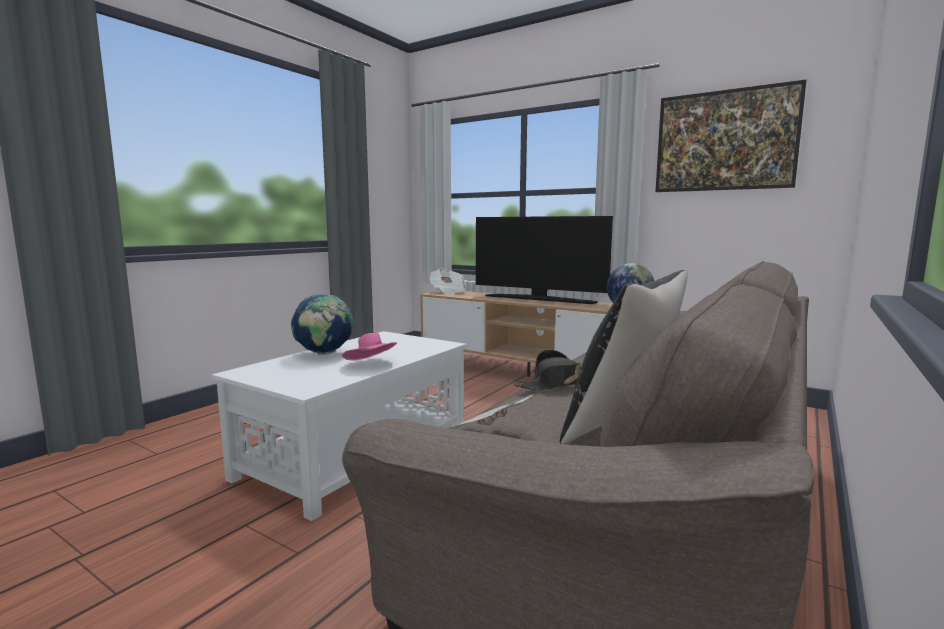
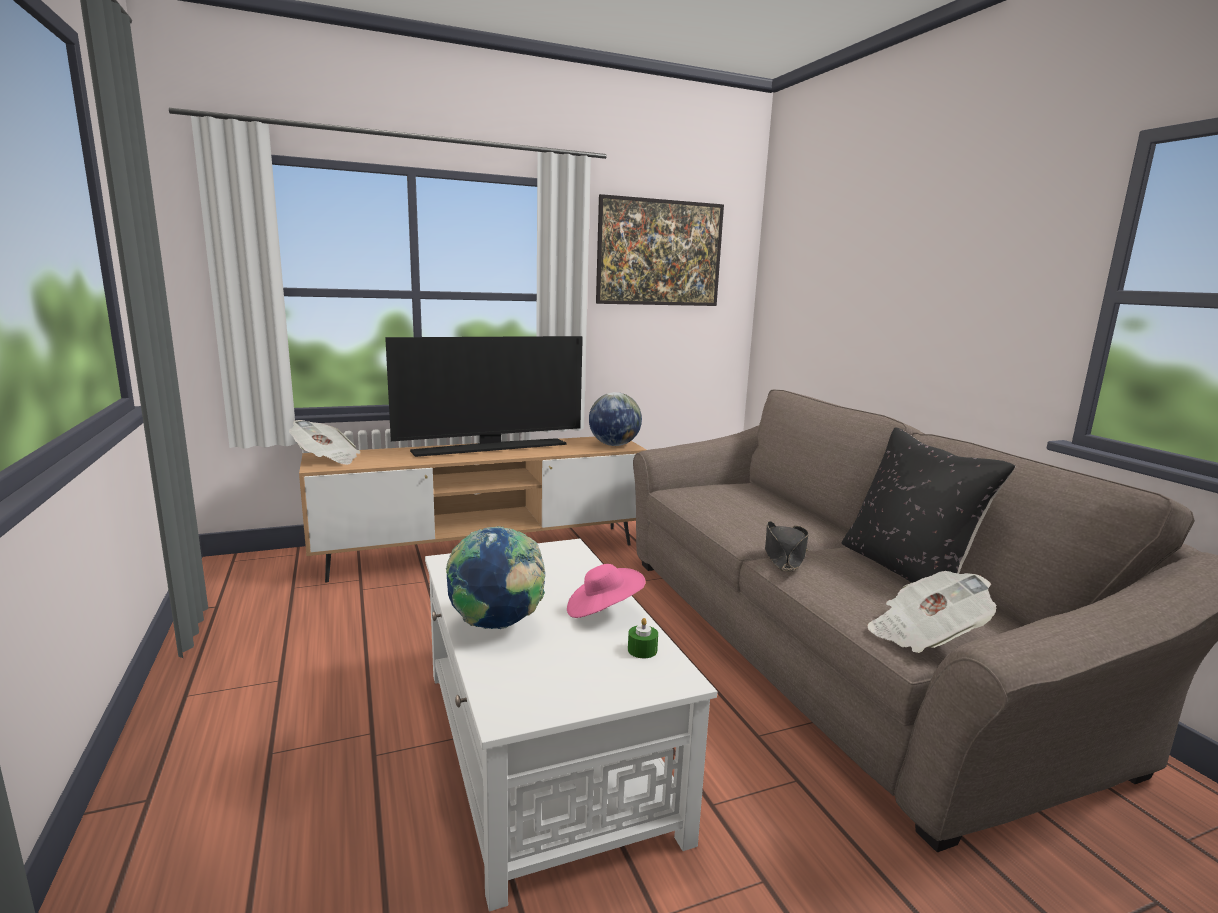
camera: 55 degrees left, 5 degrees up
(333, 379) = (642, 650): none -> green candle

